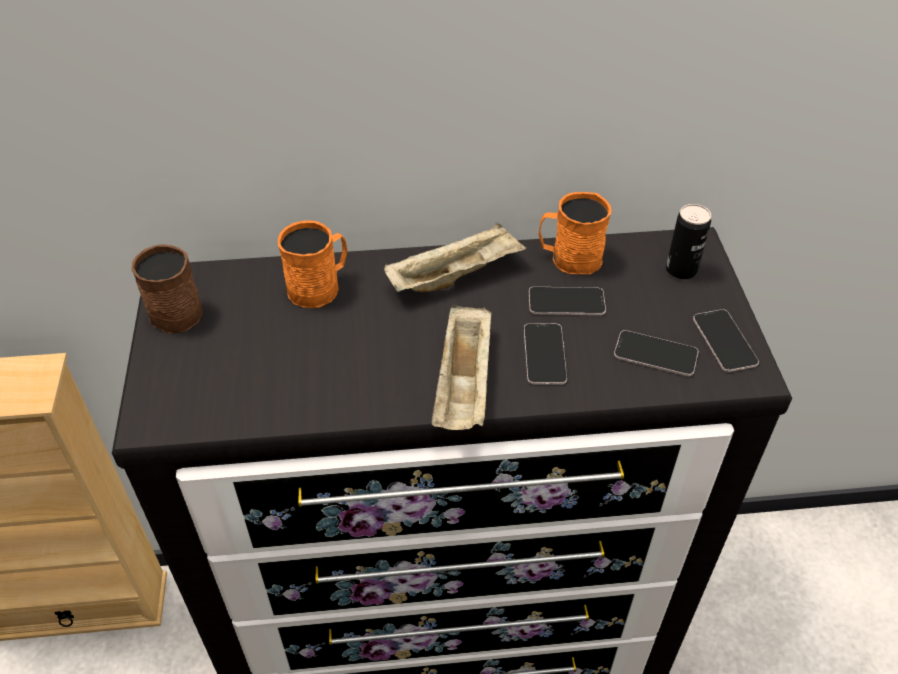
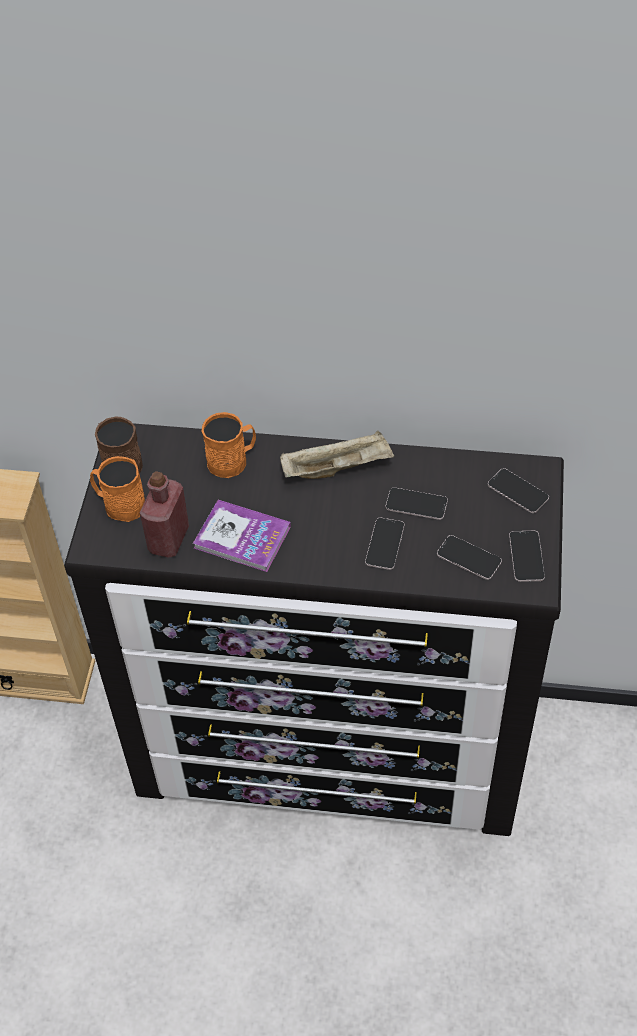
camera: 15 degrees right, 5 degrees up
(256, 394) = (168, 539): none -> red bottle
(356, 376) = (242, 537): none -> book
(464, 385) = (318, 558): beige tray -> none
(569, 258) = (432, 467): orange mug -> orange mug (119, 504)
(681, 270) = (518, 491): can -> phone

